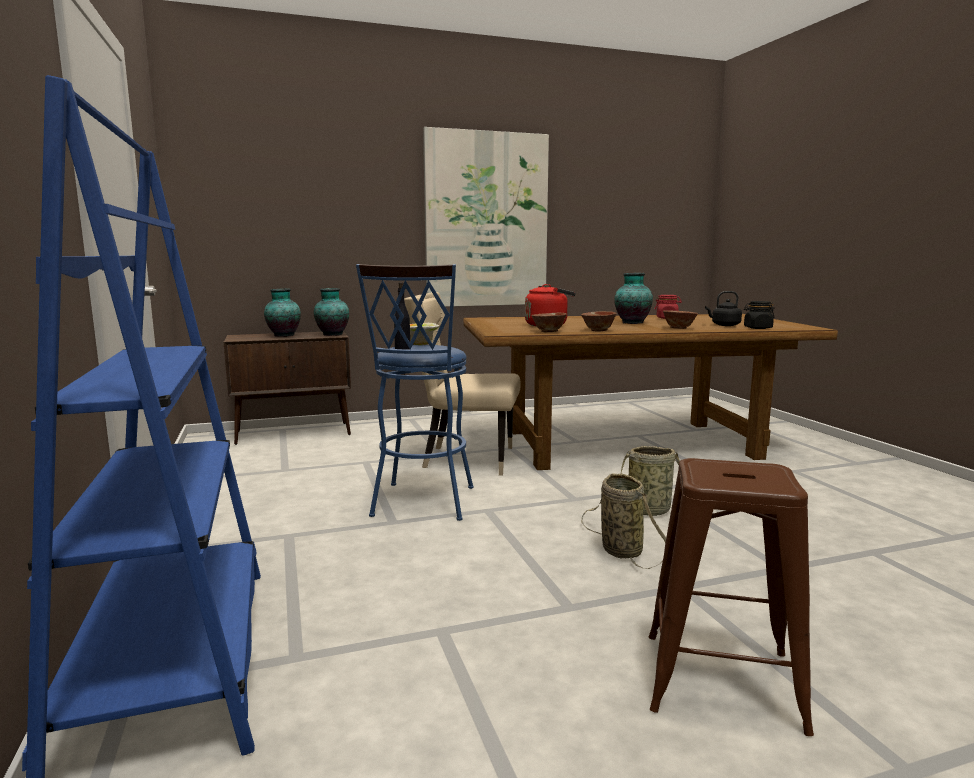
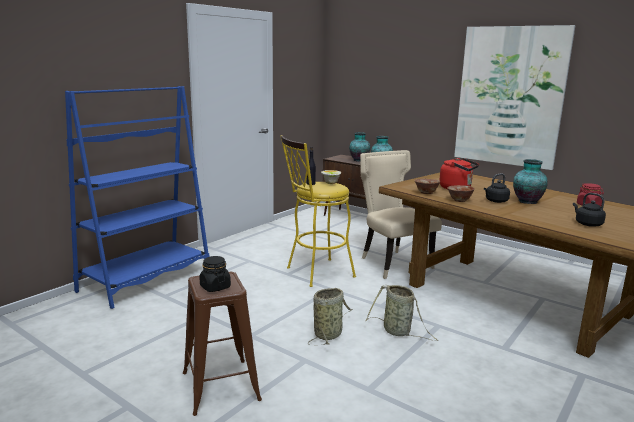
camera: 55 degrees right, 5 degrees up
(421, 505) = (315, 273): blue stool -> yellow stool
(617, 326) = (495, 201): none -> black kettle
(678, 328) = (527, 215): bowl -> none
(757, 328) = (596, 234): black jar -> black jar (215, 287)

